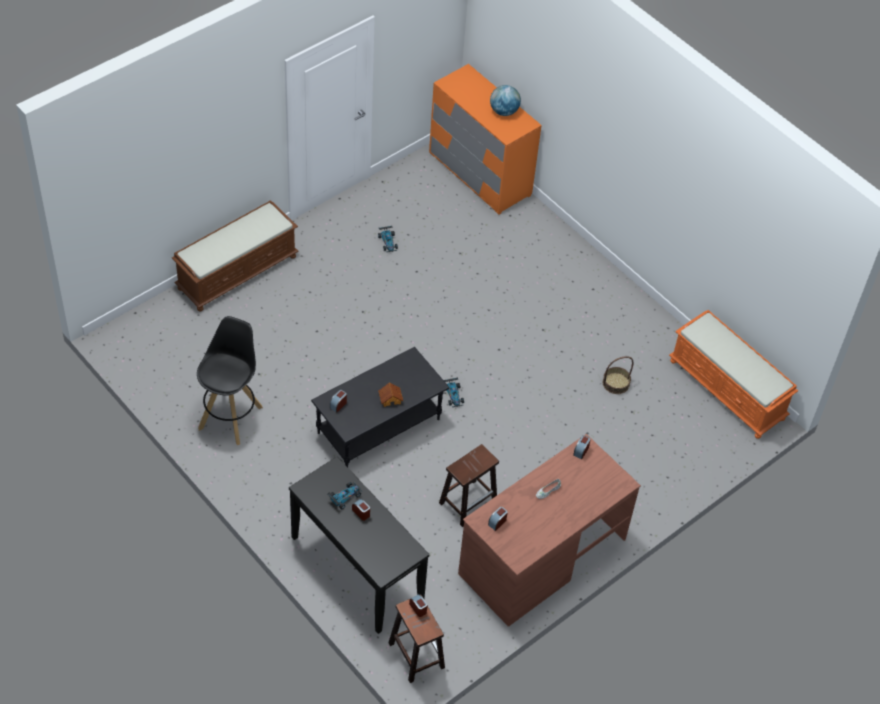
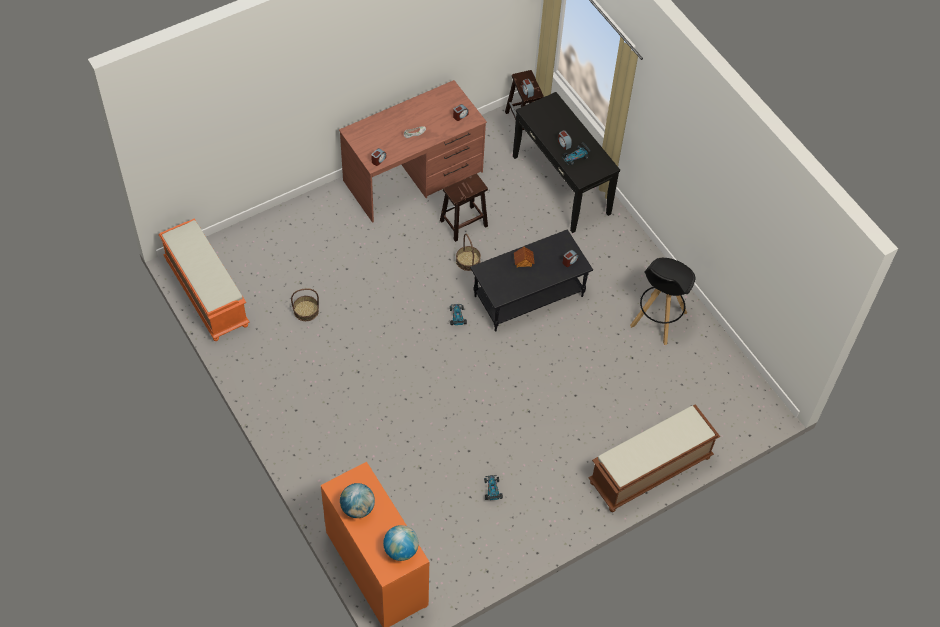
camera: 170 degrees left, 5 degrees up
(454, 458) = (468, 260): none -> basket
(459, 87) = (401, 550): none -> globe

